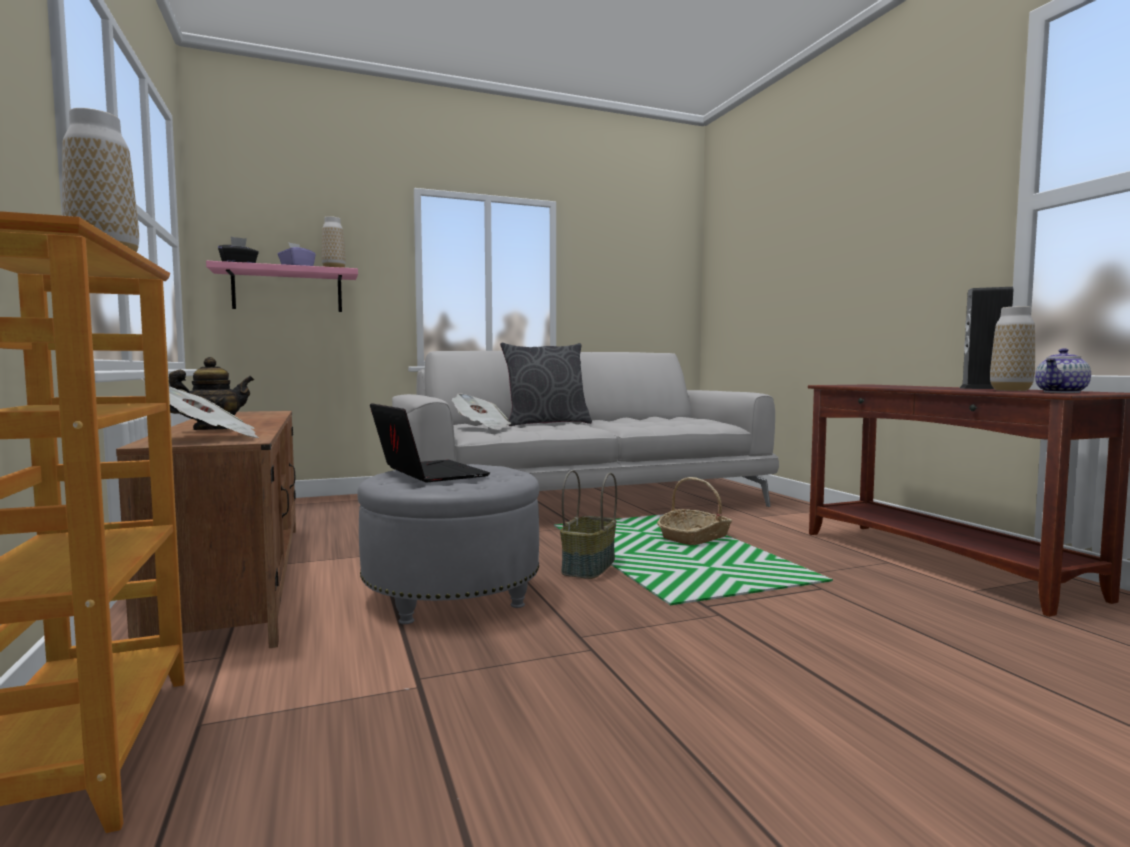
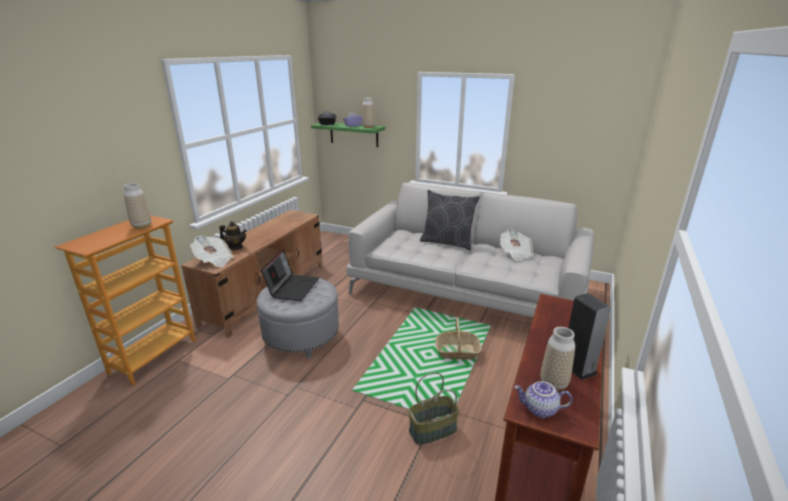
camera: 45 degrees right, 20 degrees up
(287, 290) = (354, 134): pink shelf -> green shelf
(482, 427) = (397, 242): newspaper -> newspaper (515, 253)
(589, 567) = (371, 348): basket -> basket (432, 431)

